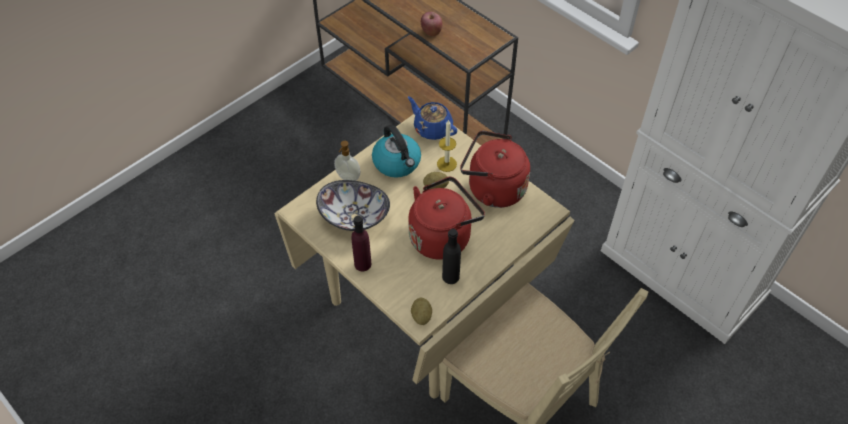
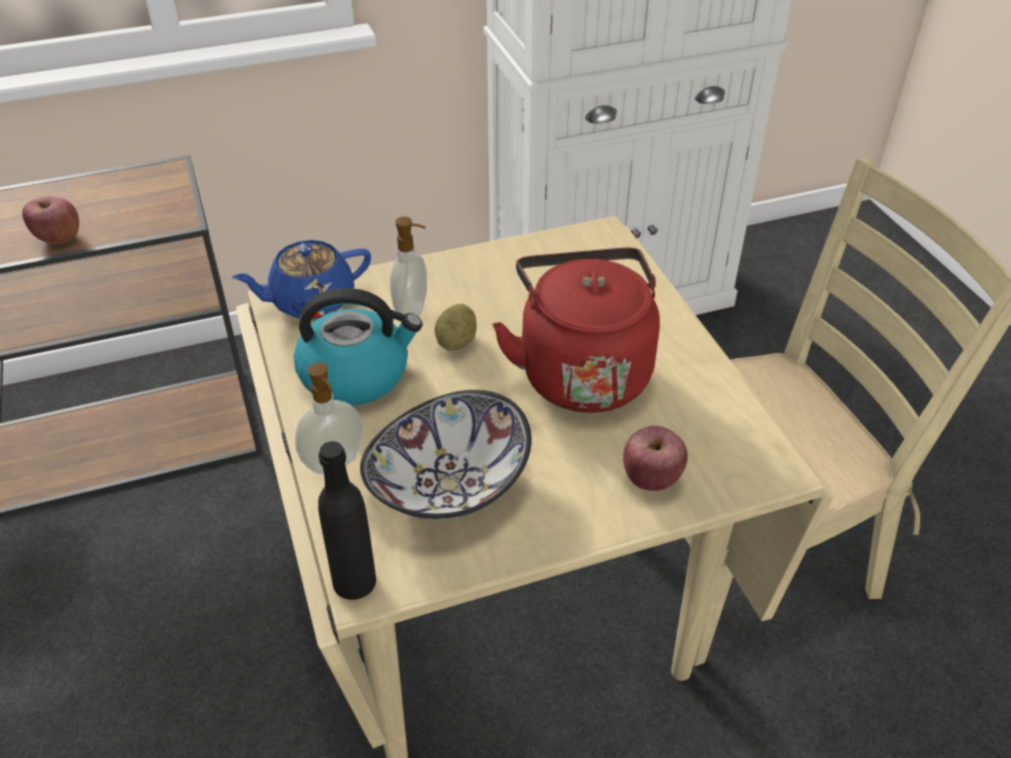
camera: 65 degrees left, 10 degrees down
(362, 264) = (586, 512): purple bottle -> none
(391, 280) = (651, 479): none -> apple
(421, 316) = (762, 462): potato -> none
(446, 164) = (413, 311): candle -> soap dispenser
(450, 276) = (684, 392): black bottle -> black bottle (354, 581)
(492, 188) = (512, 276): red kettle -> none

